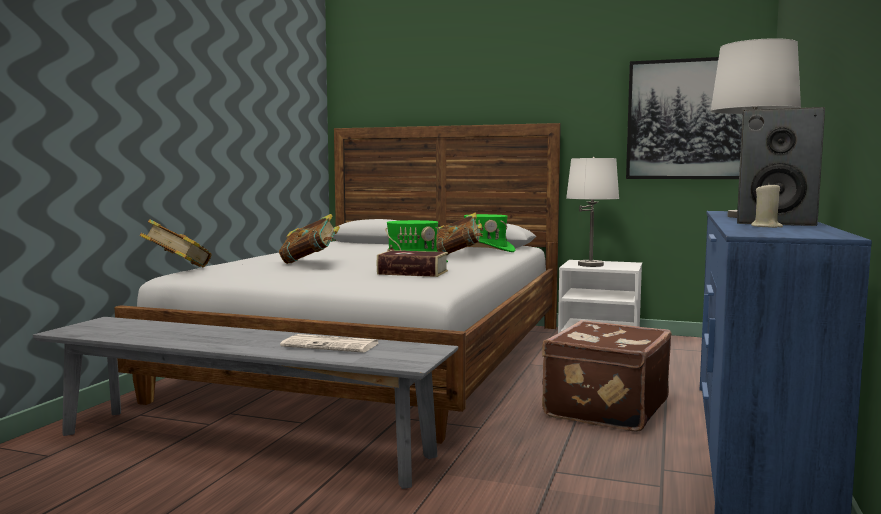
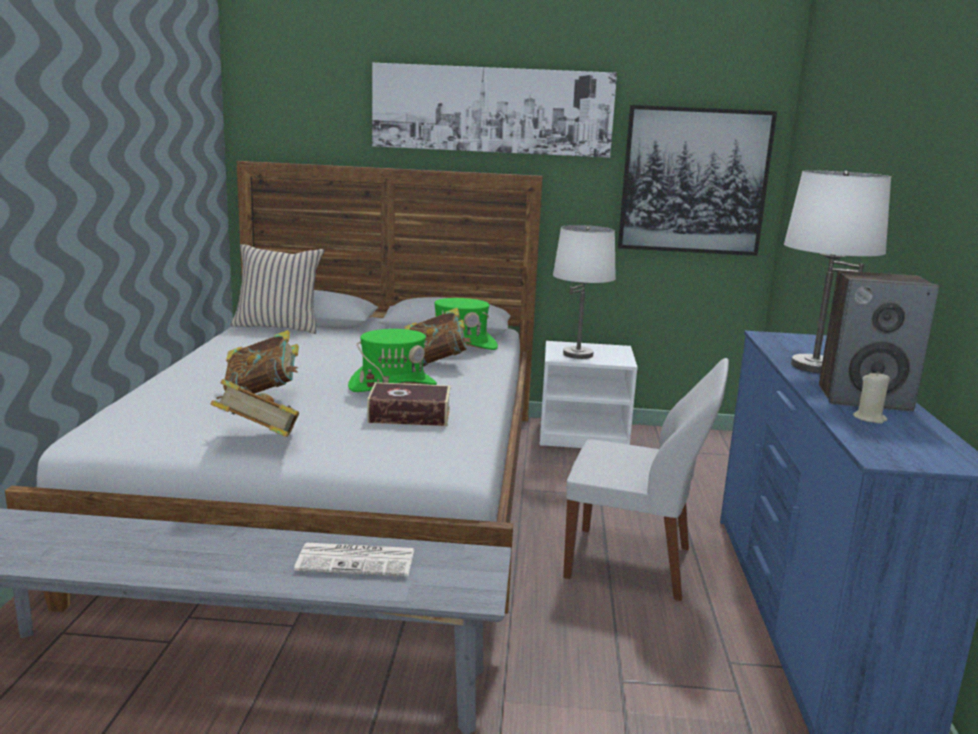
camera: 15 degrees left, 10 degrees up
(177, 268) = (83, 421): book -> book (258, 441)
(352, 243) = (278, 326): none -> beige pillow
(519, 76) = (492, 110): none -> picture
(603, 408) = (633, 564): brown suitcase -> white chair

